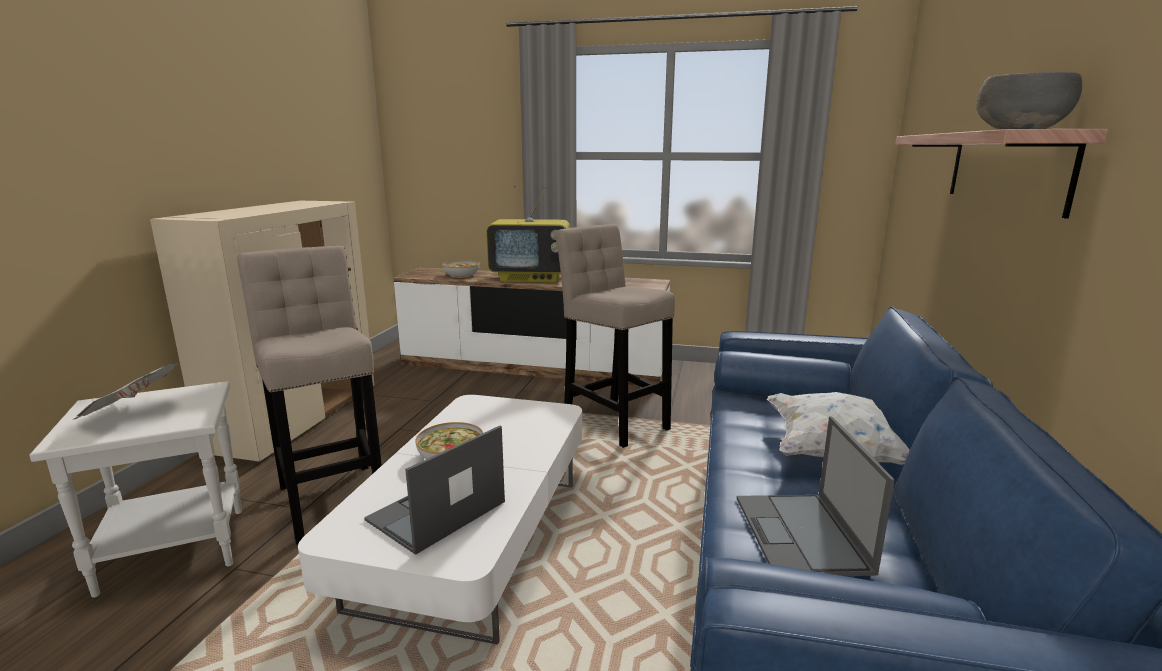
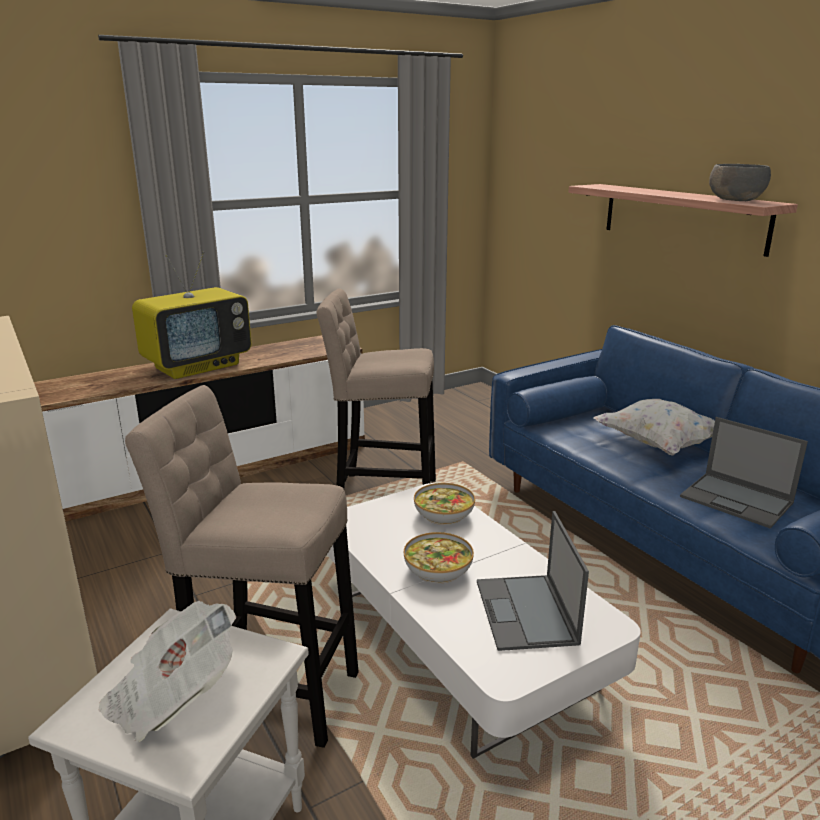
camera: 45 degrees left, 5 degrees up
(461, 275) = (99, 383): bowl -> bowl (444, 514)

